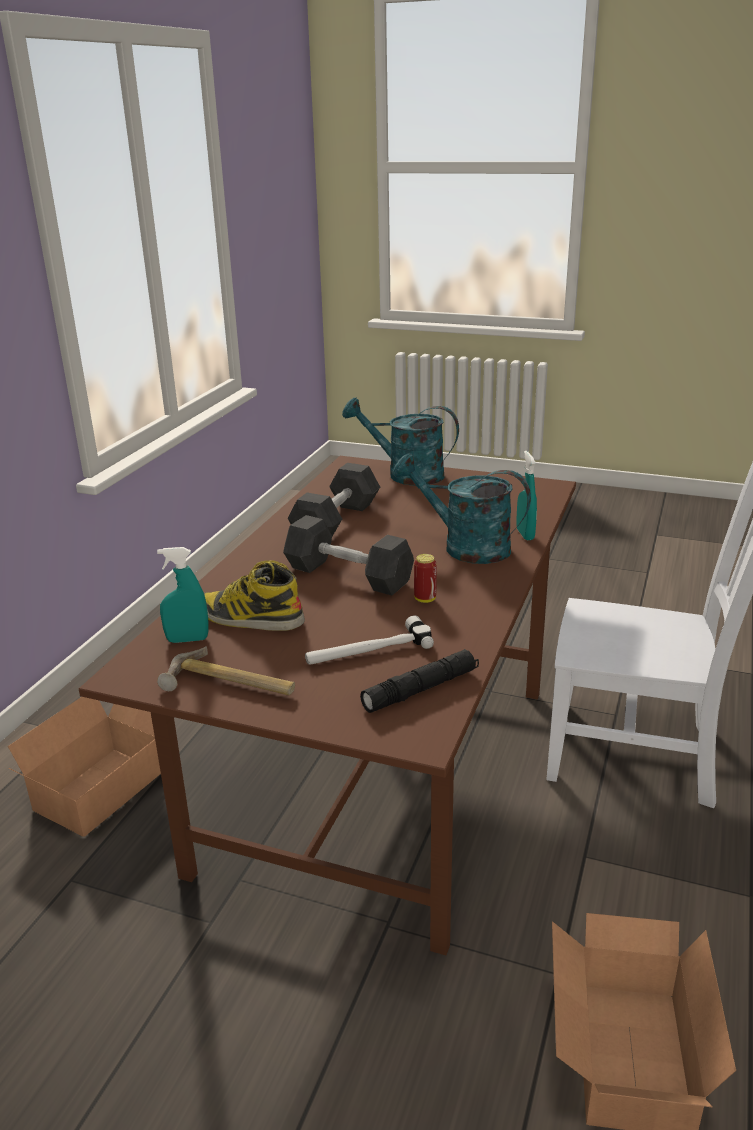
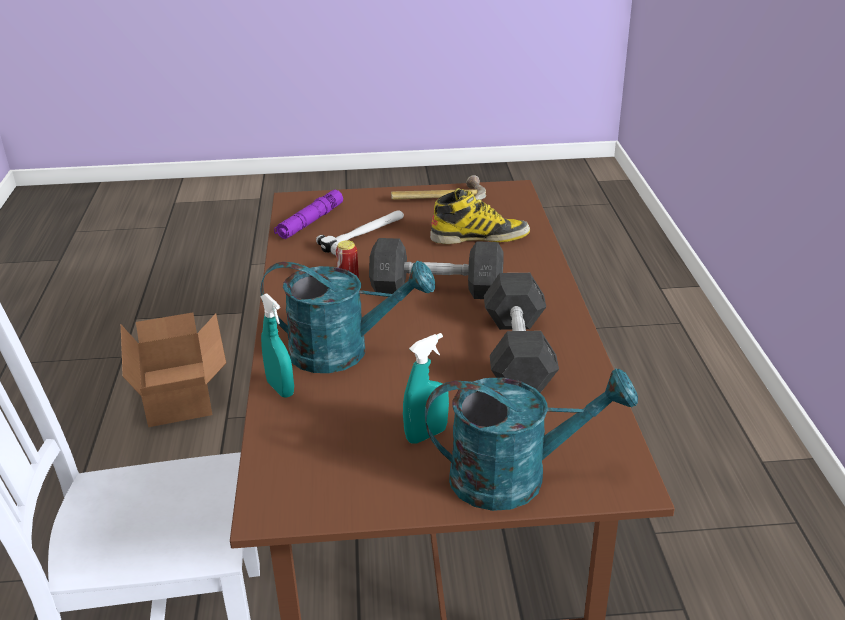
camera: 155 degrees right, 5 degrees up
(105, 790) = (648, 426): cardboard box -> none
(187, 639) = (503, 214): turquoise spray bottle -> turquoise spray bottle (426, 435)
(421, 689) = (310, 222): black flashlight -> purple flashlight

